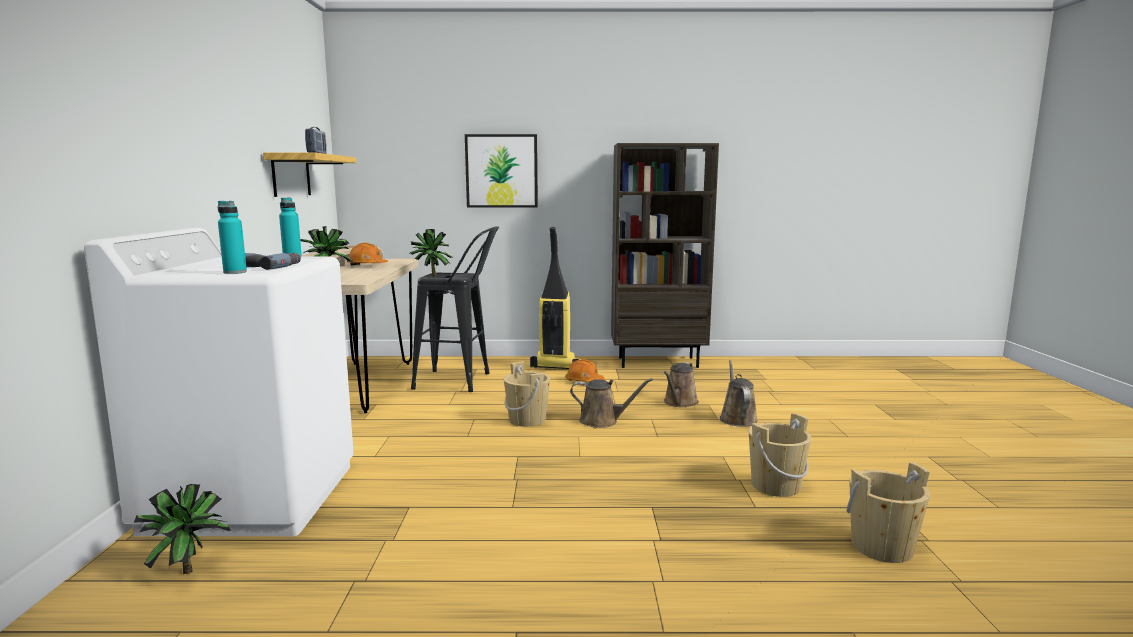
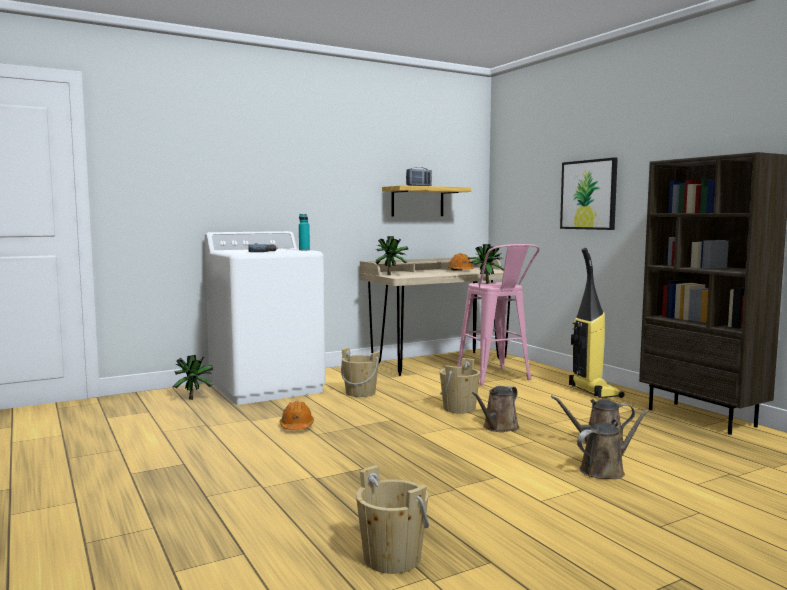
camera: 60 degrees right, 5 degrees down
(235, 272) = (237, 252): turquoise bottle -> none
(460, 382) = (496, 378): black stool -> pink stool
(584, 381) = (579, 405): orange hard hat -> orange hard hat (296, 427)
(602, 421) = (498, 427): brown watering can -> brown watering can turned 60 degrees clockwise
(775, 485) = (463, 504): beige bucket -> beige bucket (360, 393)

